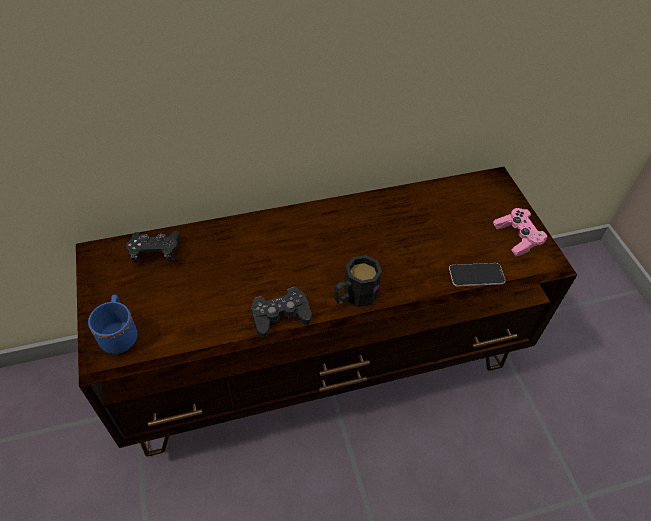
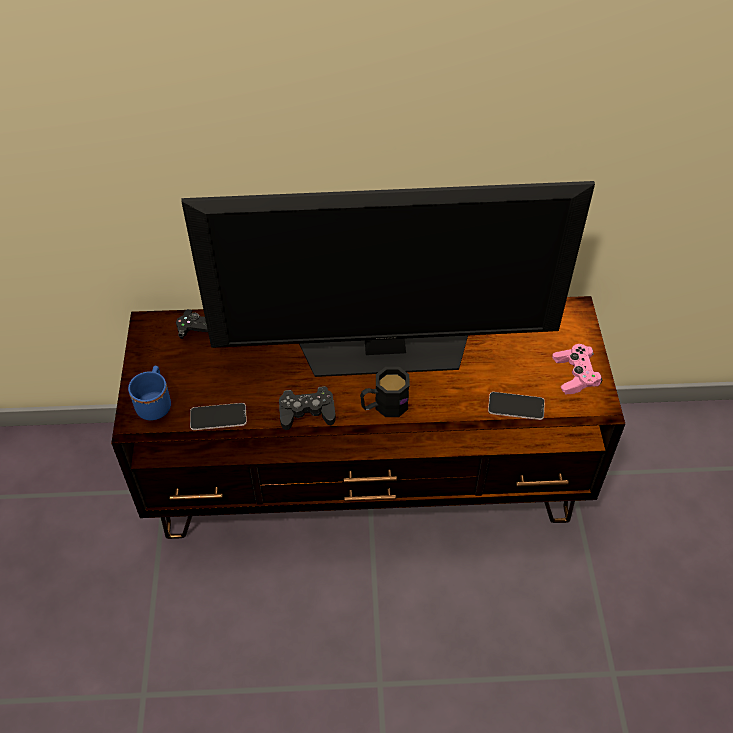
camera: 15 degrees right, 0 degrees up
(190, 337) = (218, 417): none -> phone
(338, 241) = (385, 349): none -> television

